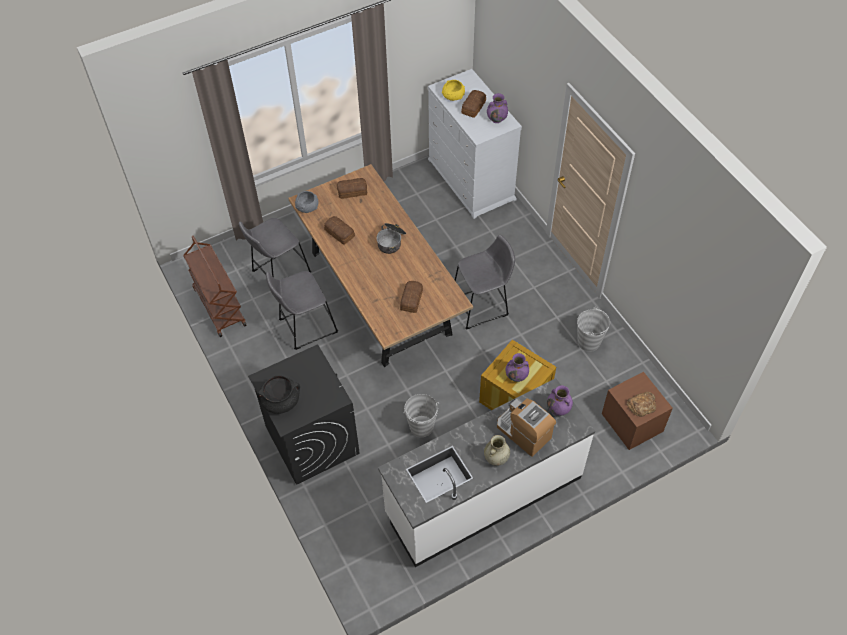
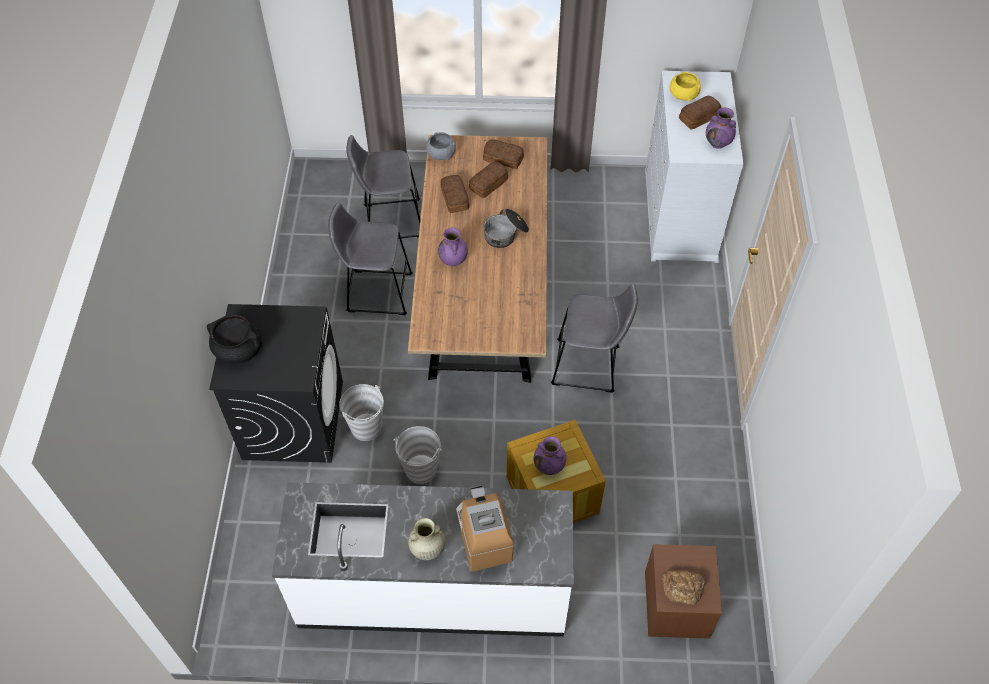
camera: 30 degrees right, 0 degrees up
(219, 306) = (304, 226): brown cart -> none
(412, 299) = (480, 311): bread -> bread (489, 184)
(558, 409) = (547, 531): purple vase -> purple vase (453, 260)
(589, 342) = (690, 475): grey bucket -> grey bucket (366, 428)

